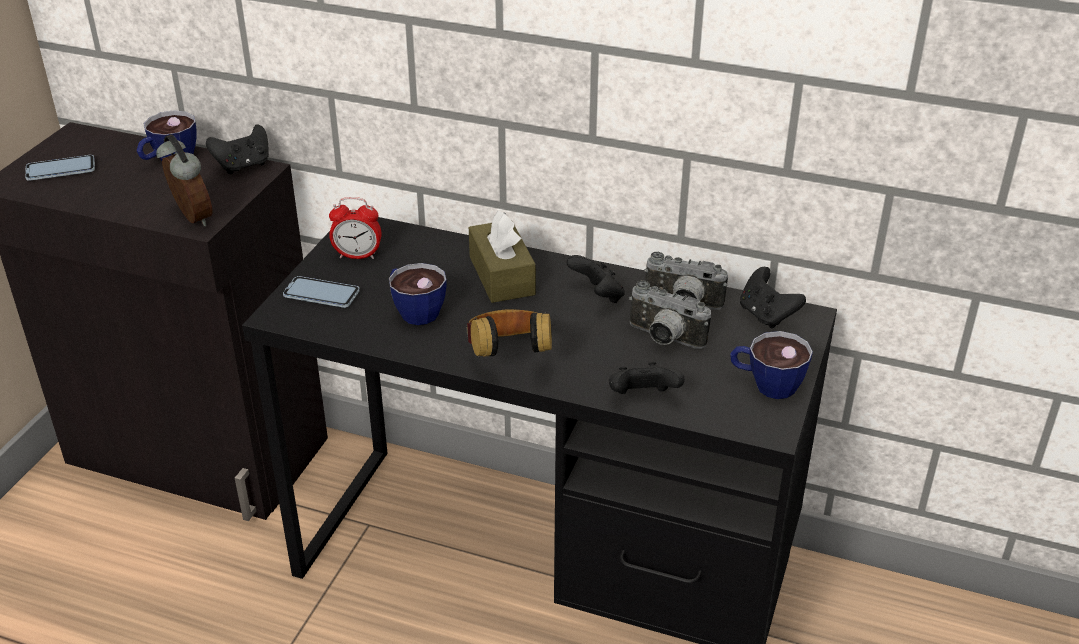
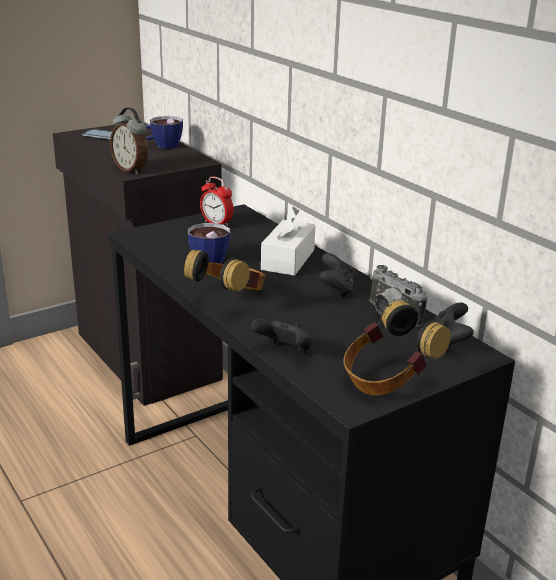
camera: 35 degrees right, 10 degrees down
(190, 218) = (131, 169): alarm clock -> alarm clock turned 135 degrees clockwise
(243, 166) = (194, 157): black game controller -> none
(321, 294) = (169, 233): phone -> none
(502, 275) = (288, 260): brown tissue box -> white tissue box
(663, 339) = (348, 327): camera -> none
(766, 384) = (387, 380): cup -> headphones

